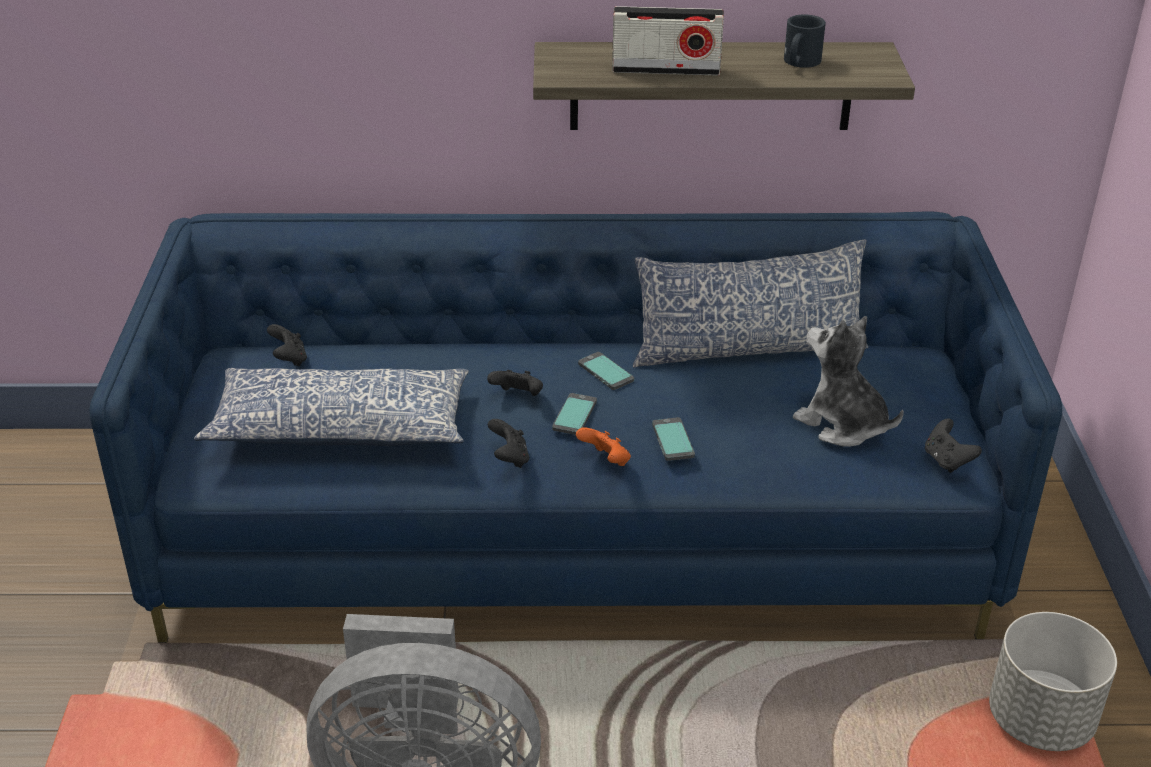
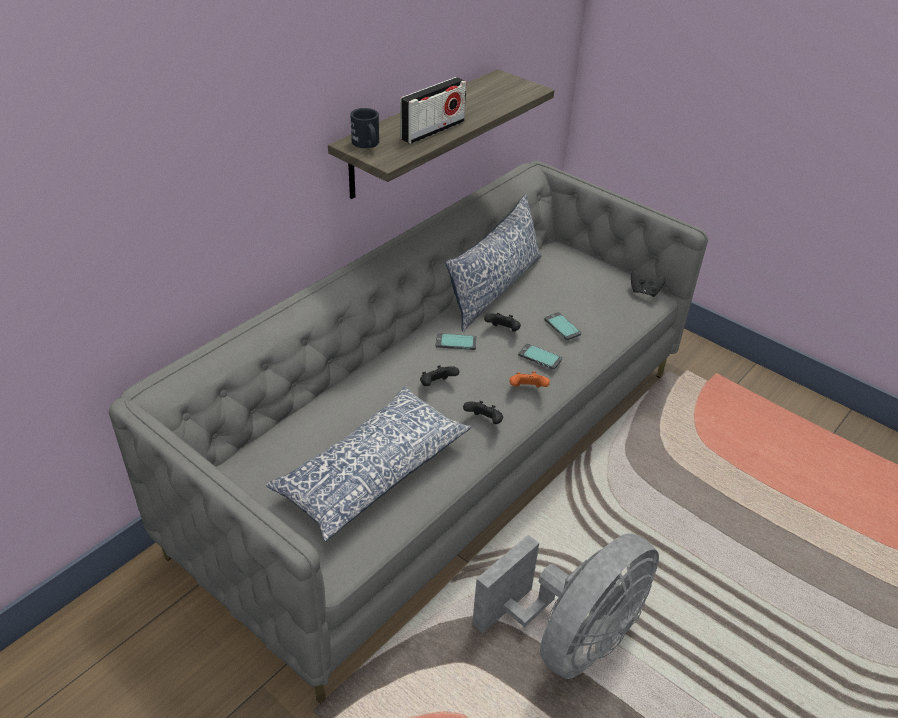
camera: 50 degrees left, 5 degrees up
(289, 359) = (272, 453): black game controller -> black game controller (503, 331)
(574, 415) = (479, 376): phone -> phone (562, 327)
(575, 533) = (444, 453): blue sofa -> grey sofa
(799, 63) = (484, 98): black mug -> black mug (367, 144)
(842, 424) = (588, 301): plush toy -> none
(1040, 720) = (722, 395): grey planter -> none

